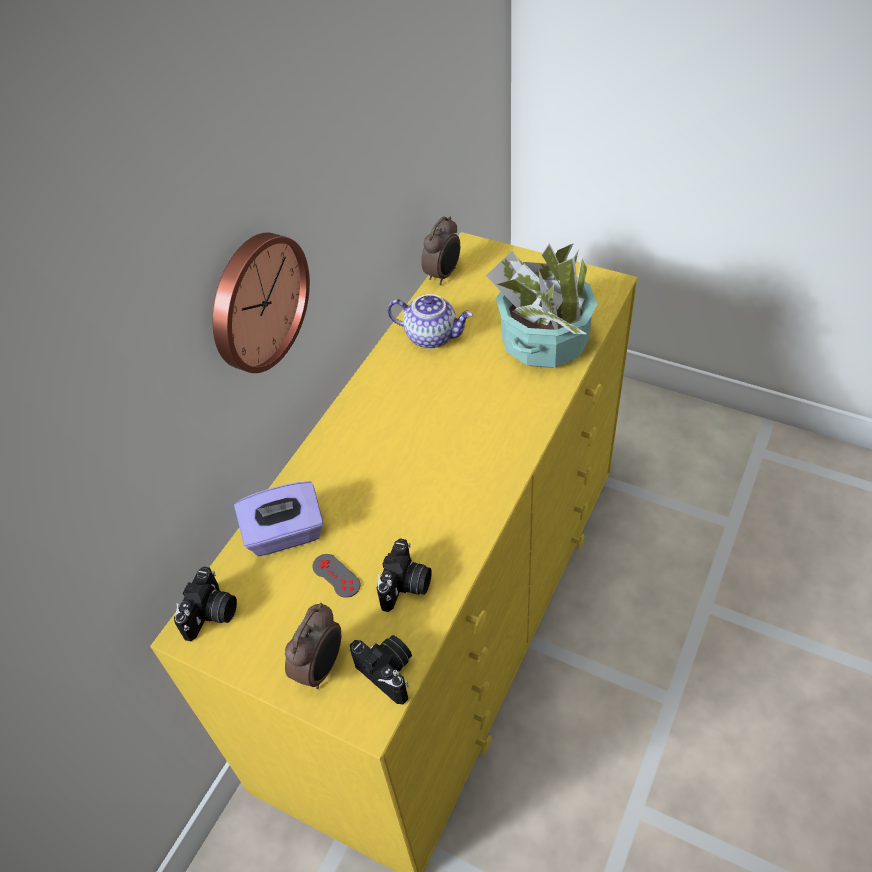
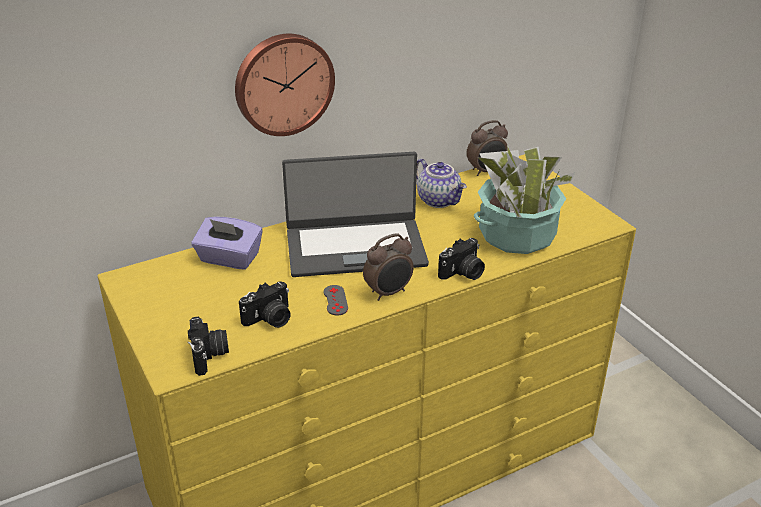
camera: 30 degrees right, 15 degrees down
(212, 615) = (145, 276): camera -> camera (463, 273)
(321, 667) = (174, 332): alarm clock -> alarm clock (389, 293)
(336, 575) = (234, 293): grey game controller -> grey game controller (335, 300)
(404, 442) = (355, 247): none -> laptop

